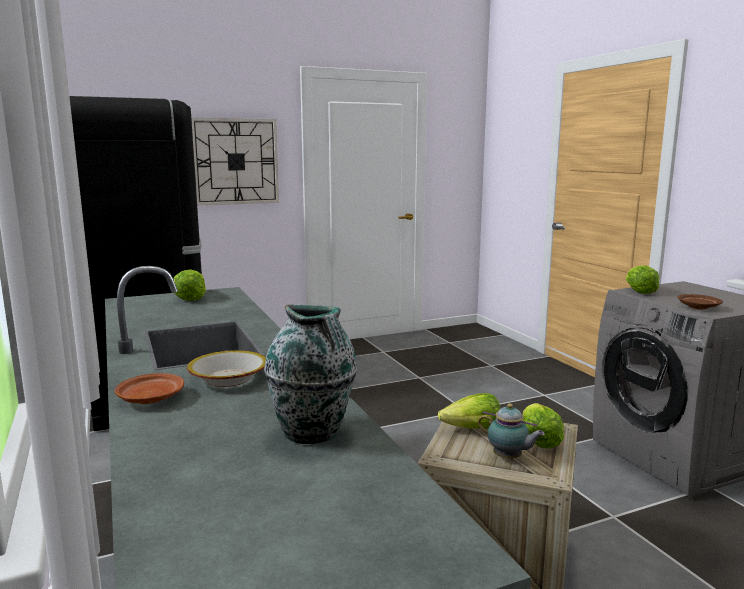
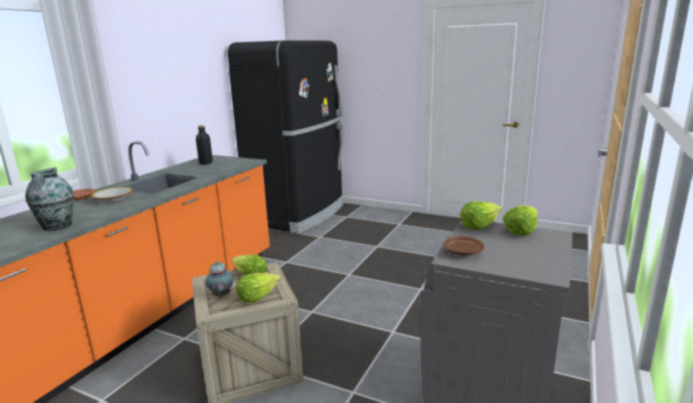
camera: 50 degrees right, 5 degrees up
(157, 307) = (206, 163): none -> black bottle
(190, 298) = (230, 161): lettuce -> lettuce (521, 231)
(236, 161) = (377, 74): wall clock -> none

